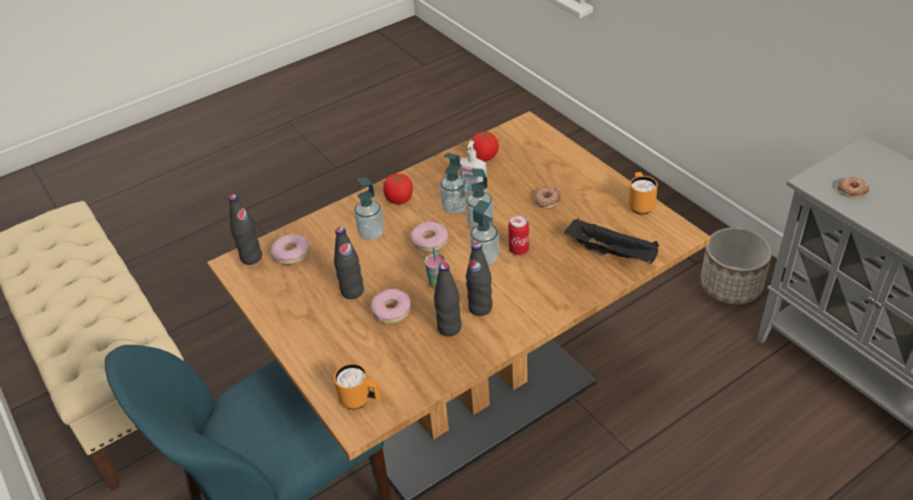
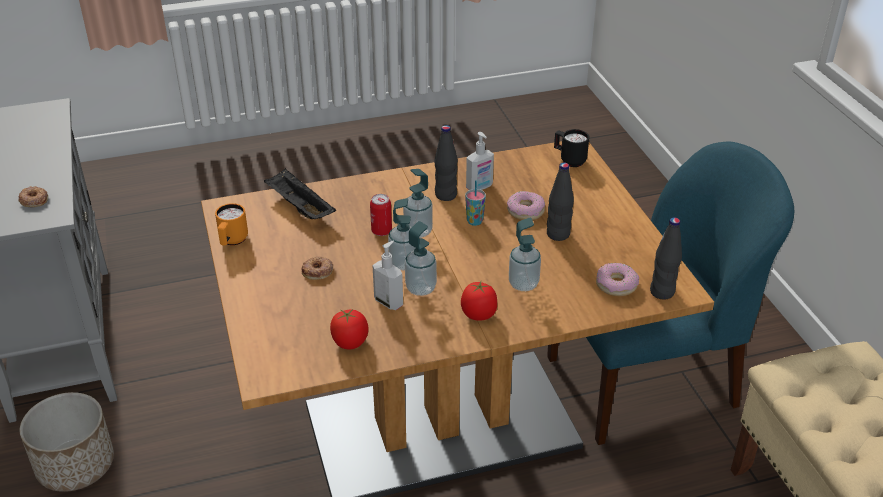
camera: 165 degrees left, 5 degrees down
(361, 400) = (569, 160): orange mug -> black mug
(430, 241) = (464, 260): donut -> none
(449, 328) = (479, 187): black bottle -> soap dispenser

